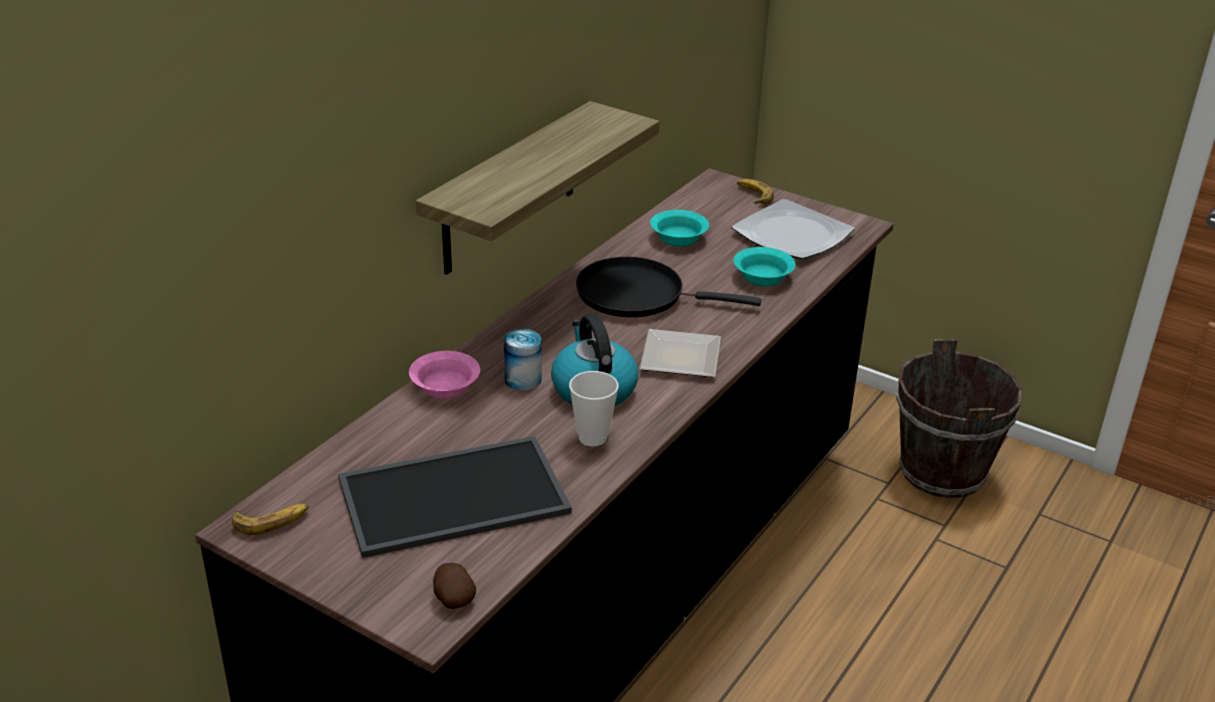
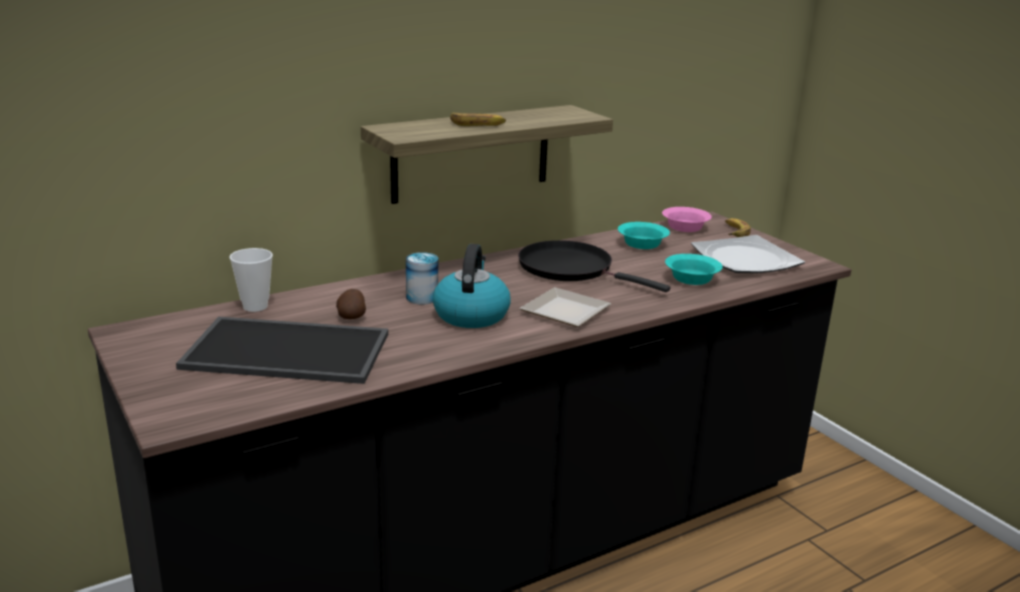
camera: 25 degrees right, 10 degrees down
(272, 521) = (144, 333): banana -> banana (477, 124)
(447, 387) = (360, 289): pink bowl -> pink bowl (686, 228)
(453, 598) = (209, 411): potato -> potato (351, 316)
(592, 437) = (436, 342): cup -> cup (255, 306)
(941, 472) = (886, 536): brown bucket -> none

